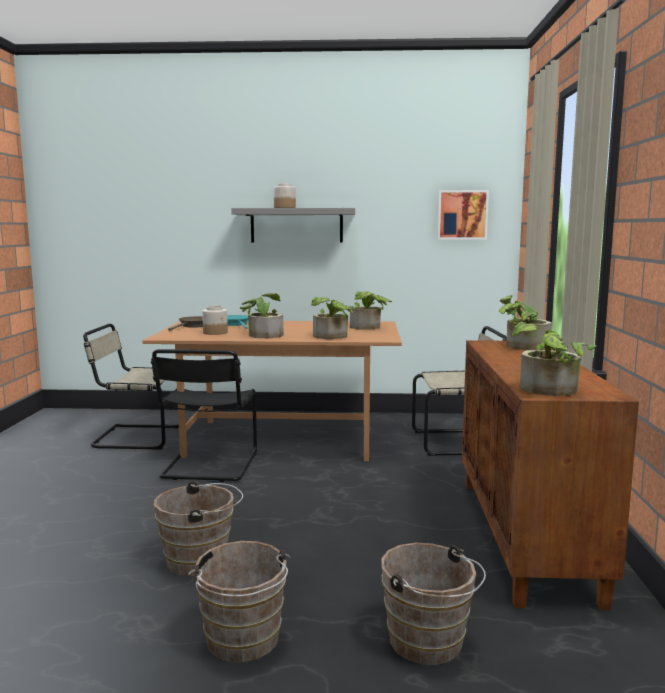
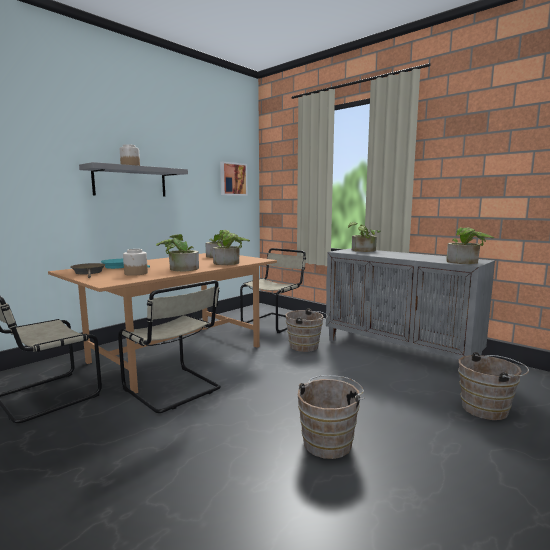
camera: 50 degrees left, 0 degrees up
(208, 467) = (174, 390): black chair -> beige chair
(243, 643) = (456, 461): brown bucket -> brown bucket (306, 346)
(526, 537) = (399, 351): brown cabinet -> grey cabinet

